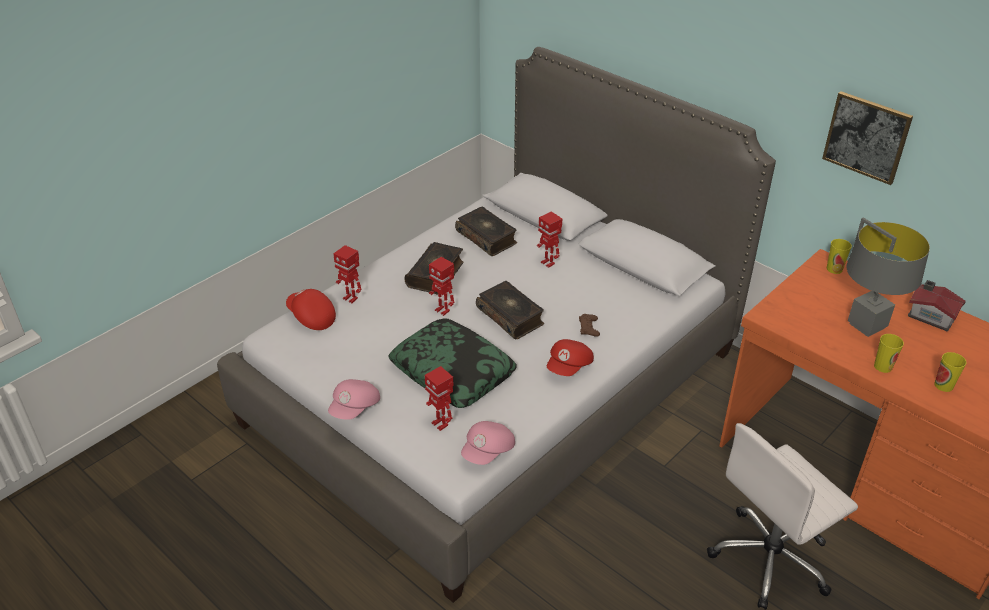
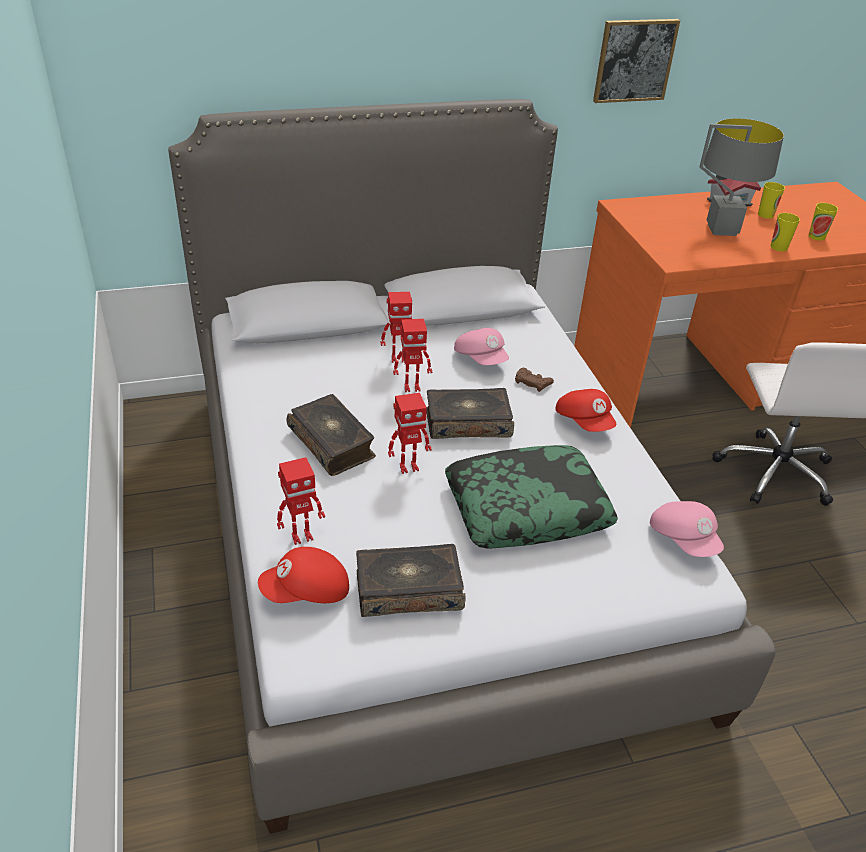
camera: 60 degrees left, 0 degrees up
(355, 408) = (532, 624): pink cap -> pink cap (481, 359)
(440, 424) = (614, 557): toy robot -> toy robot (411, 387)
(487, 237) = (304, 377): book -> book (408, 589)
(834, 269) = (633, 207): cup -> cup (765, 215)

